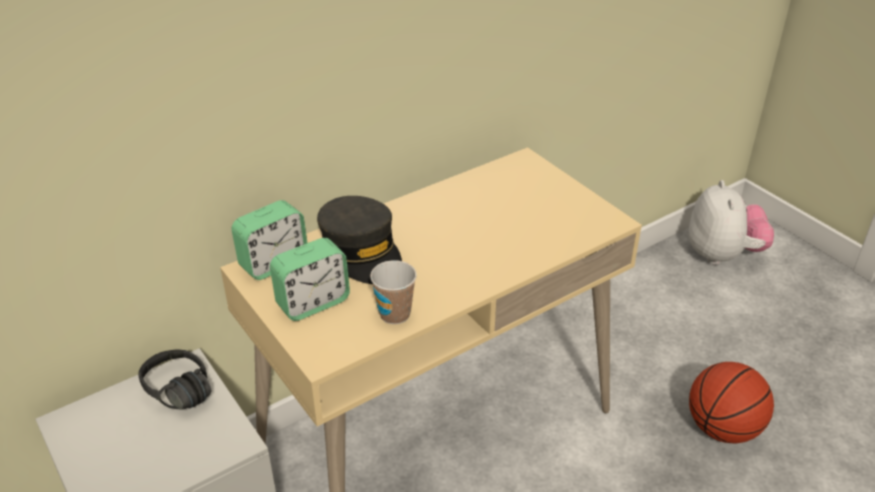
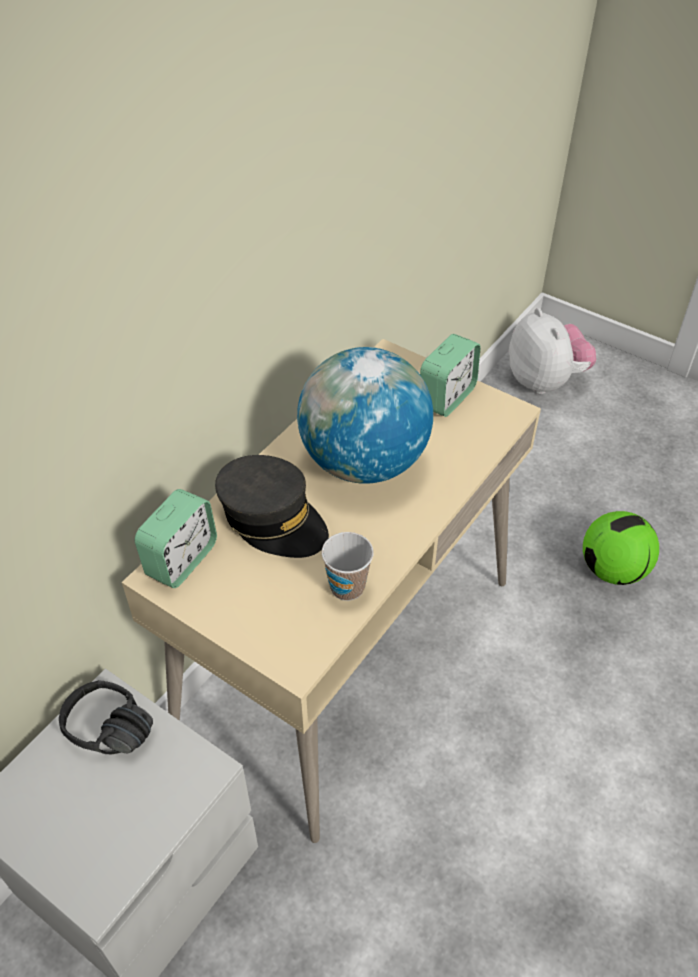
camera: 20 degrees left, 10 degrees up
(313, 303) = (252, 598): alarm clock -> alarm clock (447, 397)
(460, 230) = (363, 462): none -> globe
(722, 428) = (613, 569): basketball -> football

